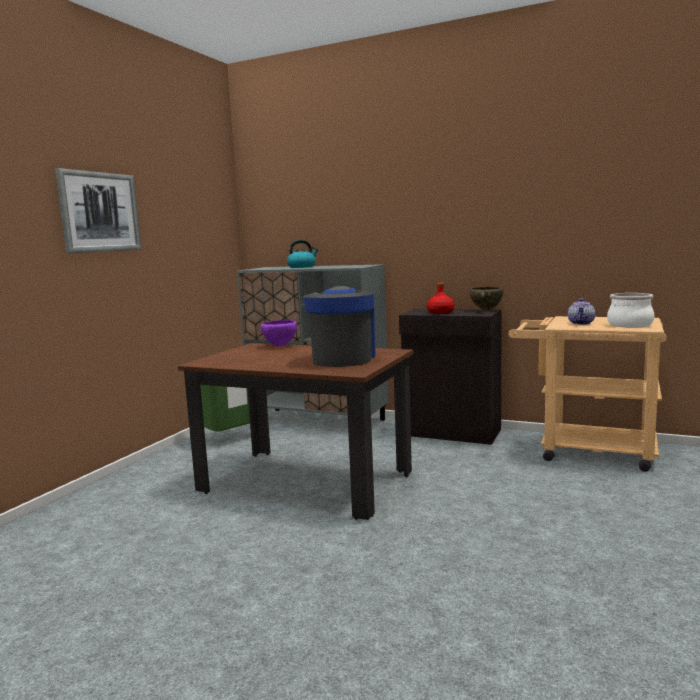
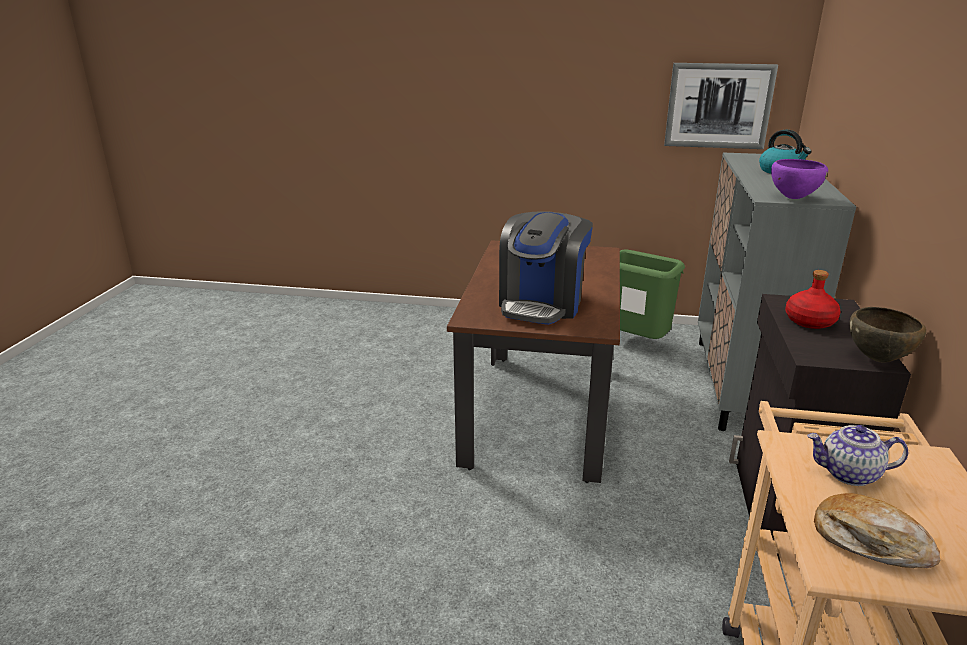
camera: 75 degrees right, 15 degrees up
(100, 212) = (548, 65): picture -> picture (718, 106)
(279, 346) = (604, 263): purple bowl -> purple bowl (792, 198)
(343, 358) = (542, 304): coffee machine -> coffee machine turned 120 degrees clockwise
(629, 325) = (869, 541): cooking pot -> bread

